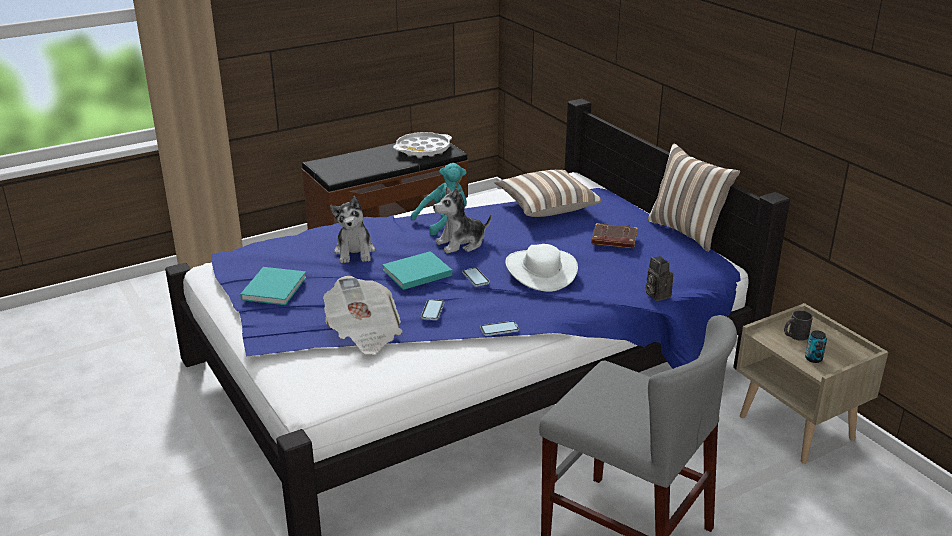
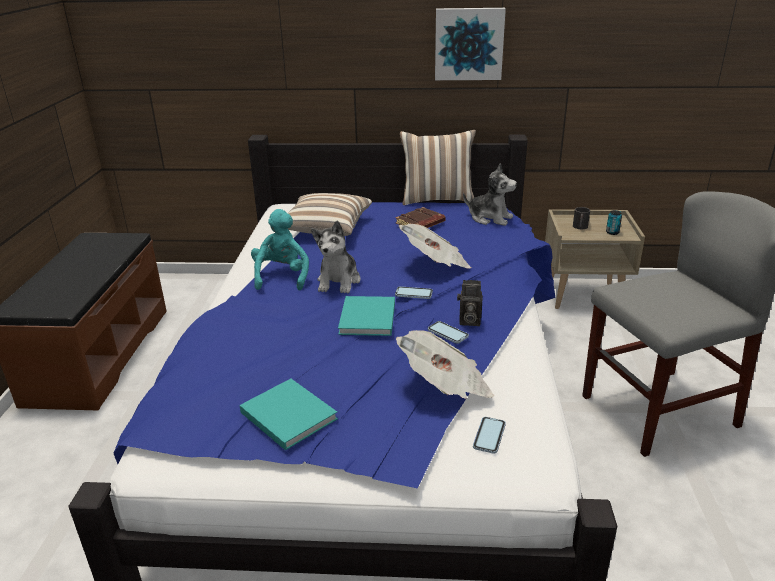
camera: 55 degrees left, 0 degrees up
(355, 252) = (274, 339): plush toy -> plush toy (490, 218)
(423, 149) = (101, 247): white tray -> none
(499, 329) = (509, 314): phone -> phone (489, 436)
(541, 270) = (435, 263): white hat -> newspaper
(656, 294) = (521, 237): camera -> camera (468, 321)
(756, 72) = (468, 44): none -> picture

